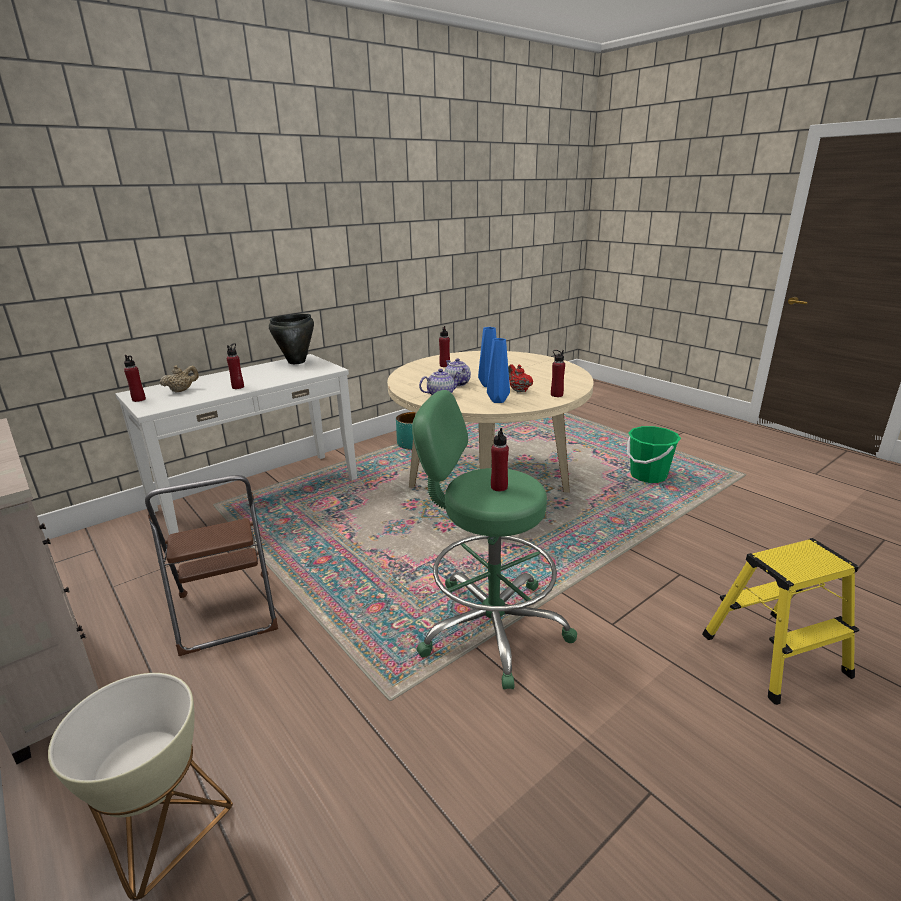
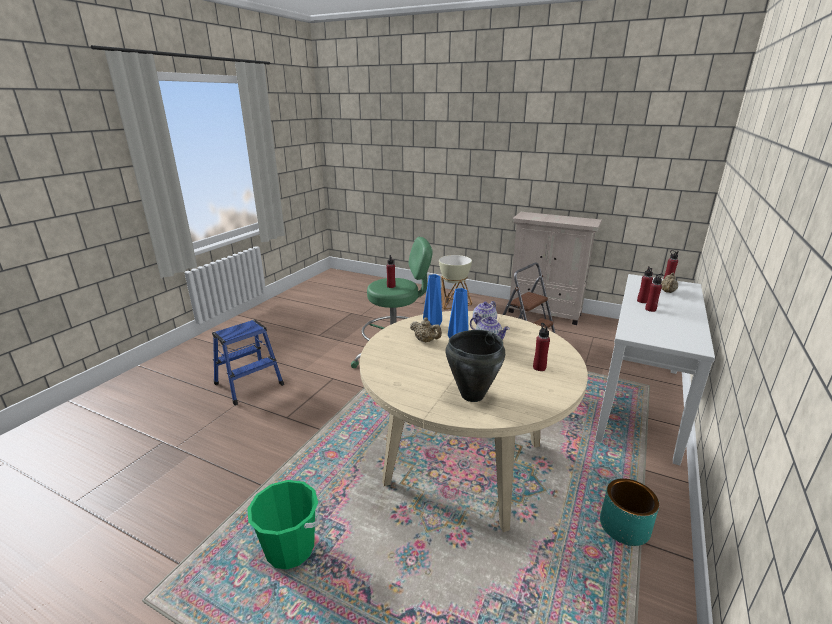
camera: 155 degrees right, 0 degrees up
(297, 362) = (685, 338): black cooking pot -> black cooking pot (471, 395)
(518, 390) = (425, 341): red teapot -> beige teapot
(556, 395) = (389, 341): red bottle -> red bottle (650, 309)
(775, 654) = (248, 384): yellow step ladder -> blue step ladder

